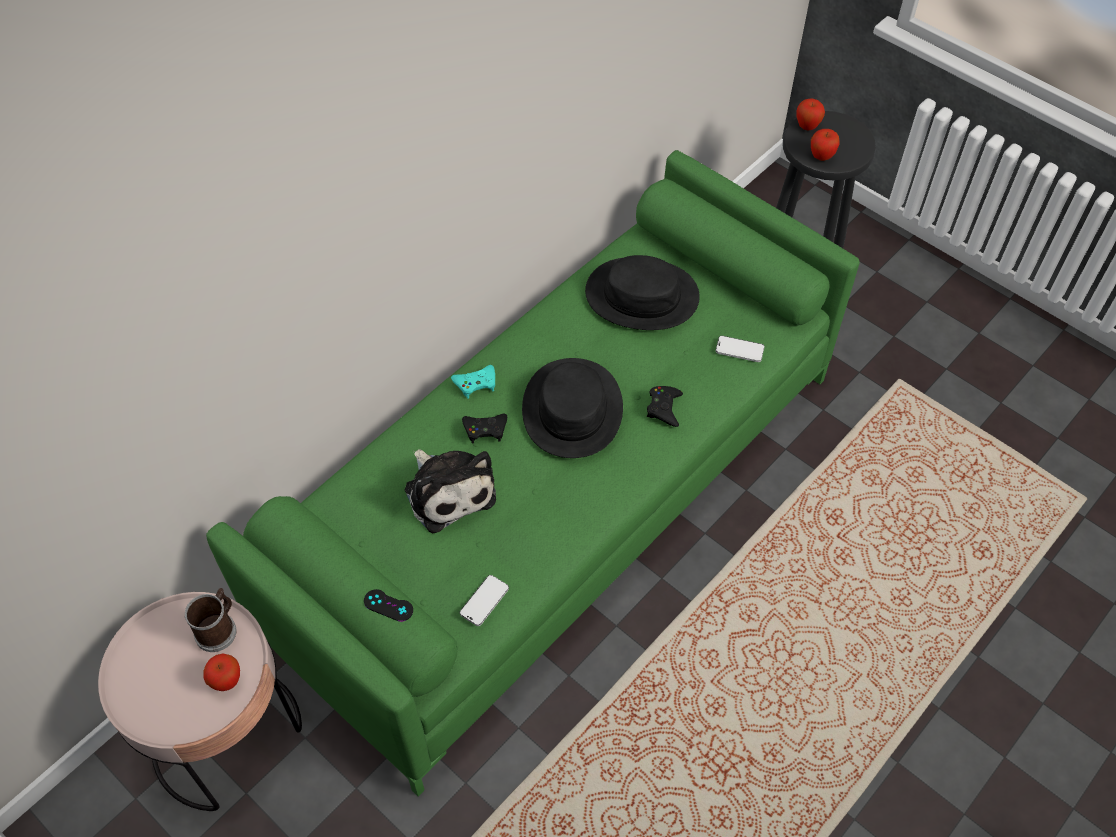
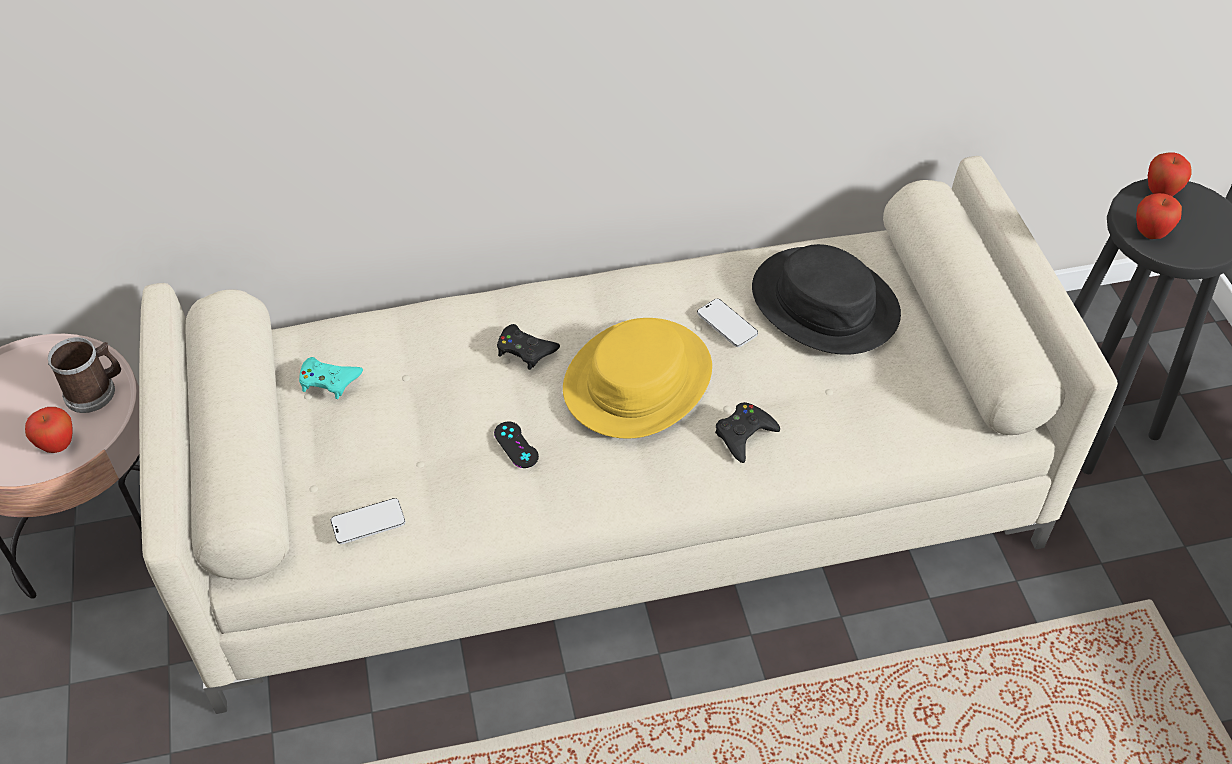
camera: 35 degrees right, 5 degrees down
(388, 605) = (238, 453): black game controller -> black game controller (516, 445)
(448, 490) = (434, 391): plush toy -> none
(476, 383) = (557, 299): turquoise game controller -> turquoise game controller (329, 380)
(558, 496) = (617, 498): green sofa -> beige sofa
(573, 409) = (638, 380): black hat -> yellow hat
(739, 350) = (893, 420): phone -> phone (727, 324)

